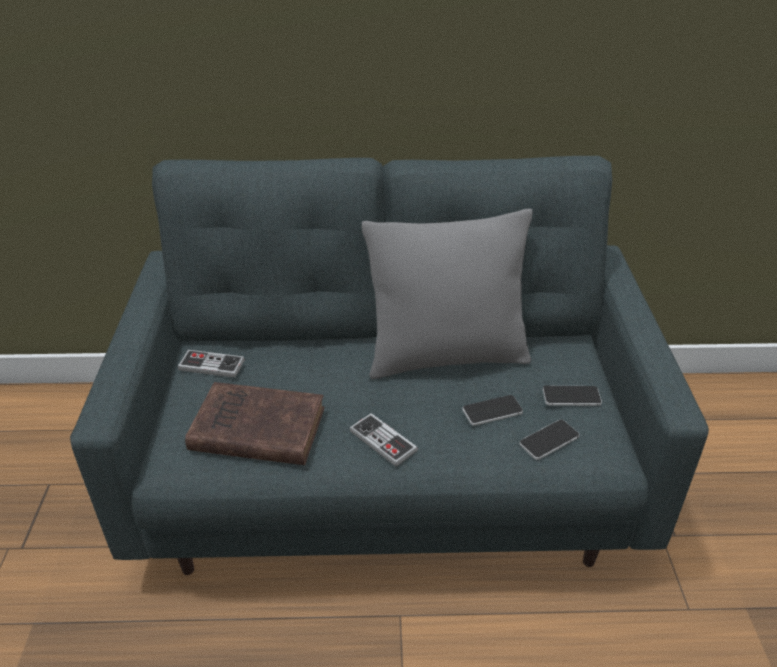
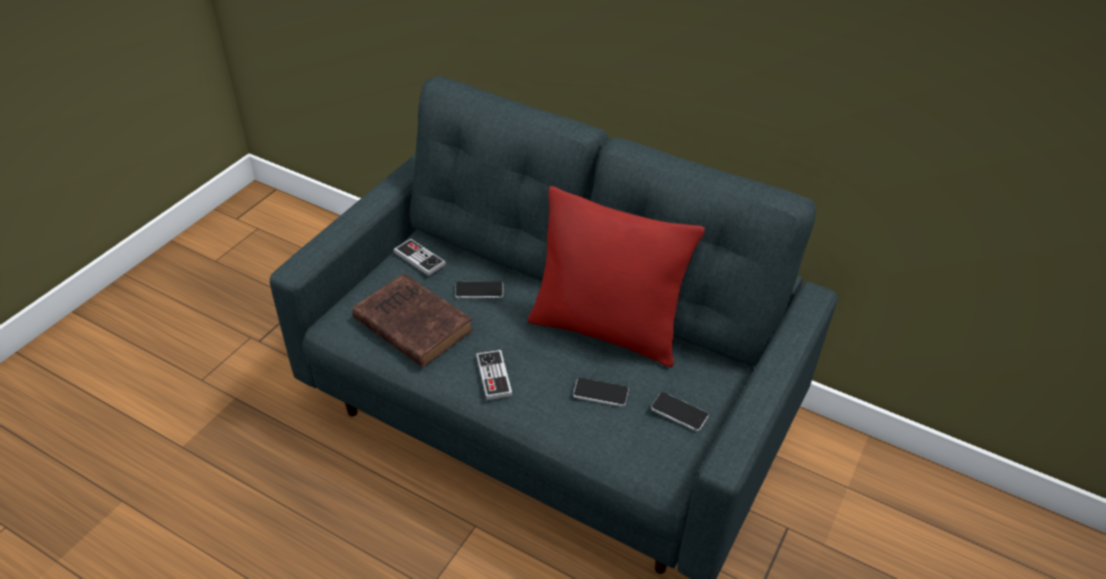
camera: 30 degrees right, 5 degrees up
(446, 357) = (605, 330): grey pillow -> red pillow
(549, 440) = (624, 438): phone -> phone (479, 290)

